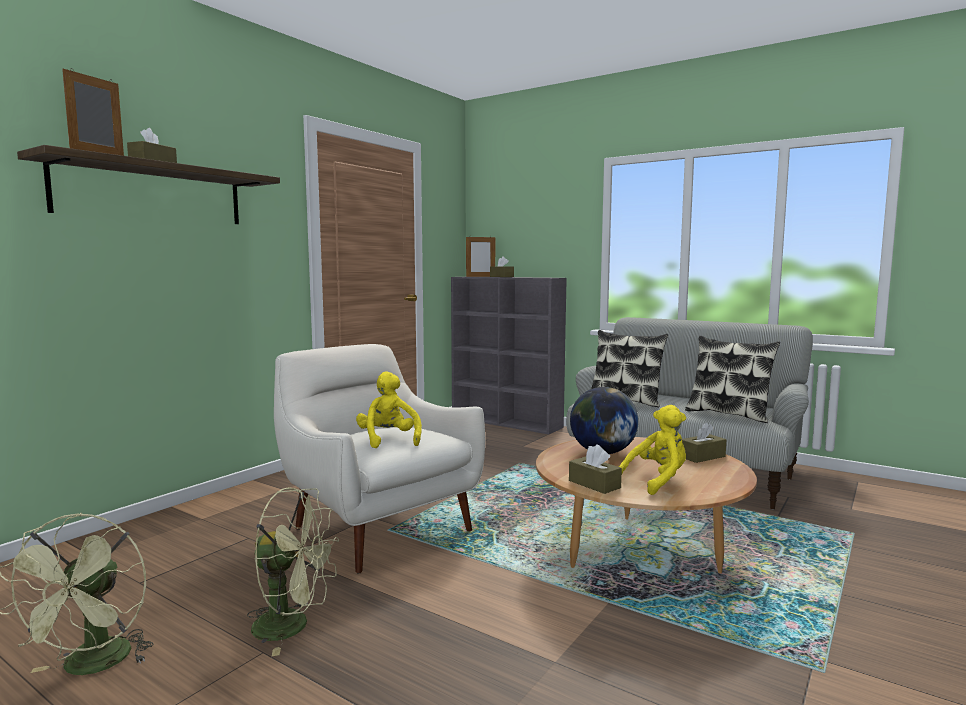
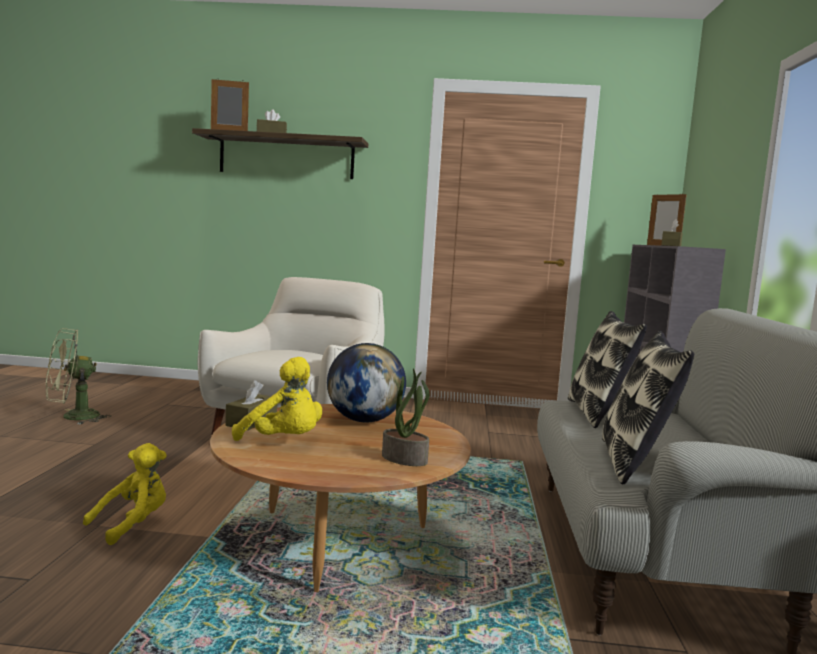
camera: 60 degrees right, 0 degrees up
(293, 626) = (127, 444): green fan -> none
(388, 440) = (276, 355): yellow plush toy -> yellow plush toy (132, 524)
(702, 456) = (405, 459): brown tissue box -> potted plant

